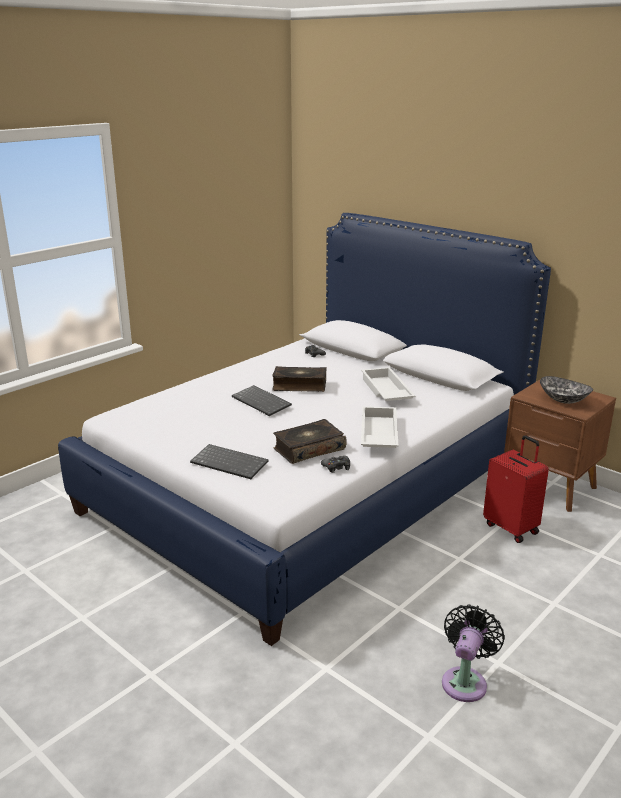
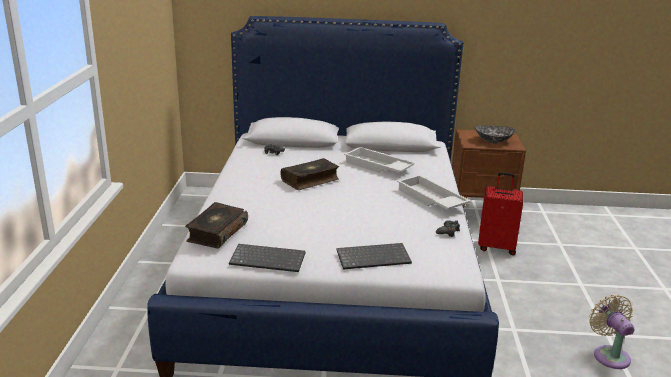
camera: 40 degrees left, 0 degrees up
(262, 402) = (308, 201): keyboard -> keyboard (269, 259)
(308, 449) = (406, 226): book -> book (216, 232)
(465, 681) = (609, 355): black fan -> beige fan

